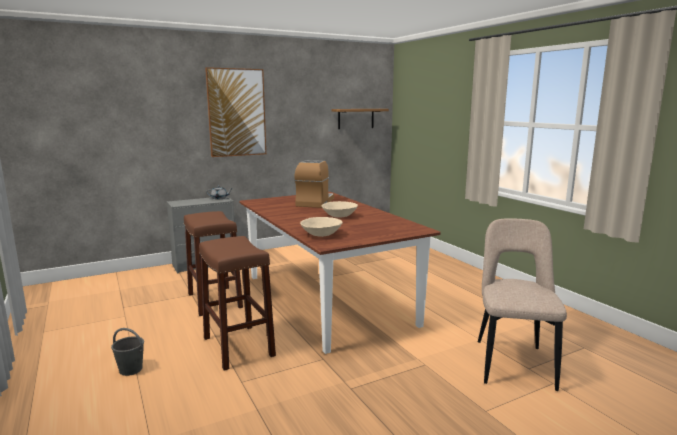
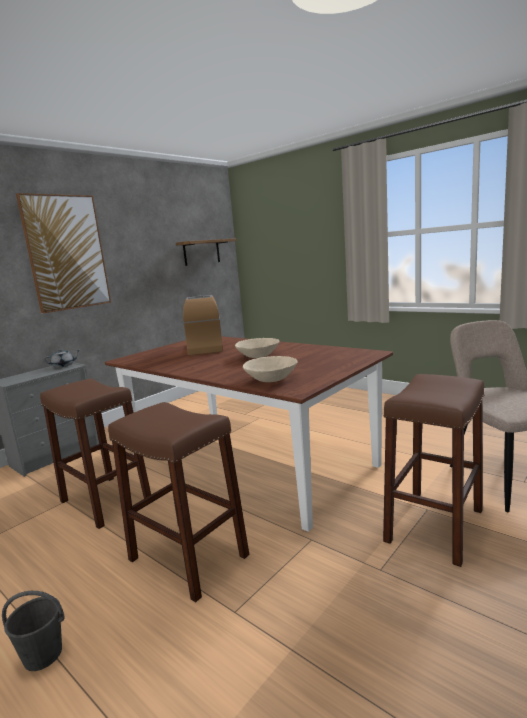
camera: 20 degrees left, 0 degrees up
(418, 375) = (434, 525): none -> brown stool

